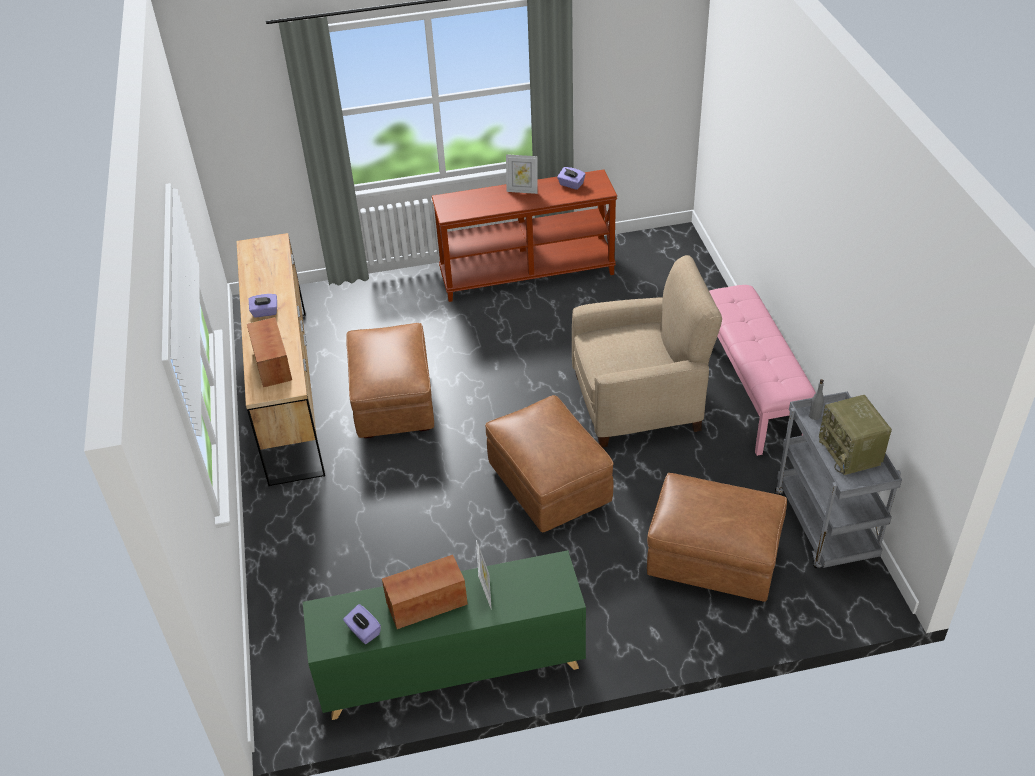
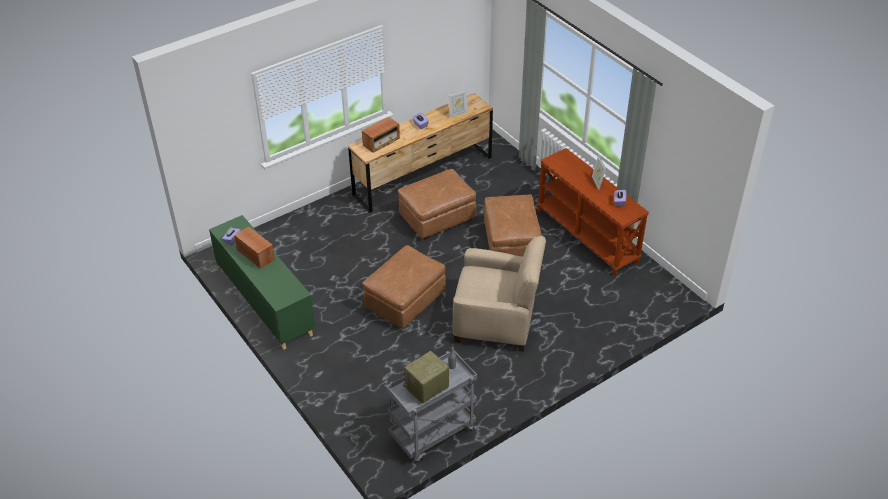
camera: 65 degrees right, 0 degrees up
(485, 591) = (271, 272): picture frame -> picture frame (458, 113)
(638, 402) = (496, 321): beige armchair -> beige armchair turned 45 degrees counterclockwise
(713, 559) = (382, 386): brown ottoman -> brown ottoman (511, 244)
(751, 390) = (538, 372): pink bench -> none

